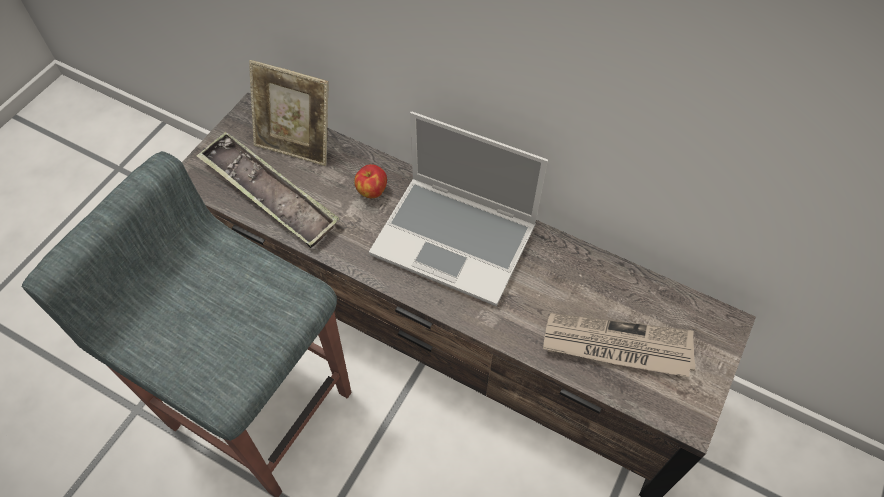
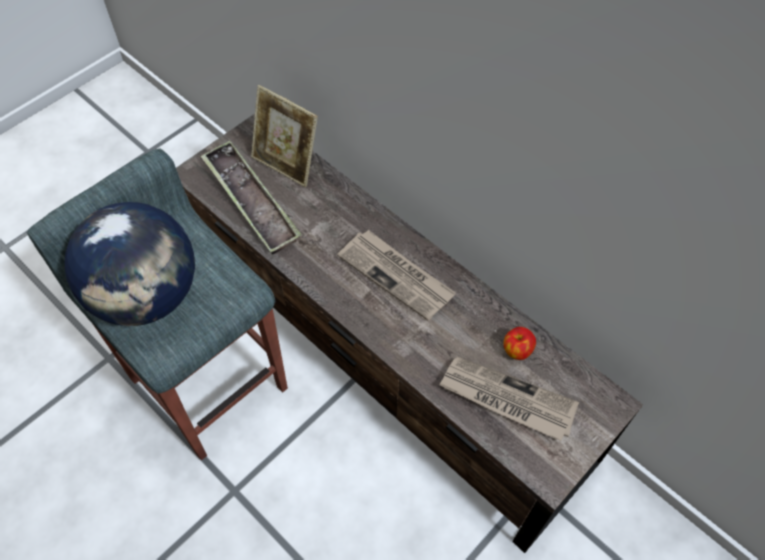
camera: 15 degrees right, 0 degrees up
(187, 328) = (147, 295): none -> globe
(371, 191) = (337, 217): apple -> apple (516, 350)
(456, 240) = (397, 276): laptop -> newspaper

